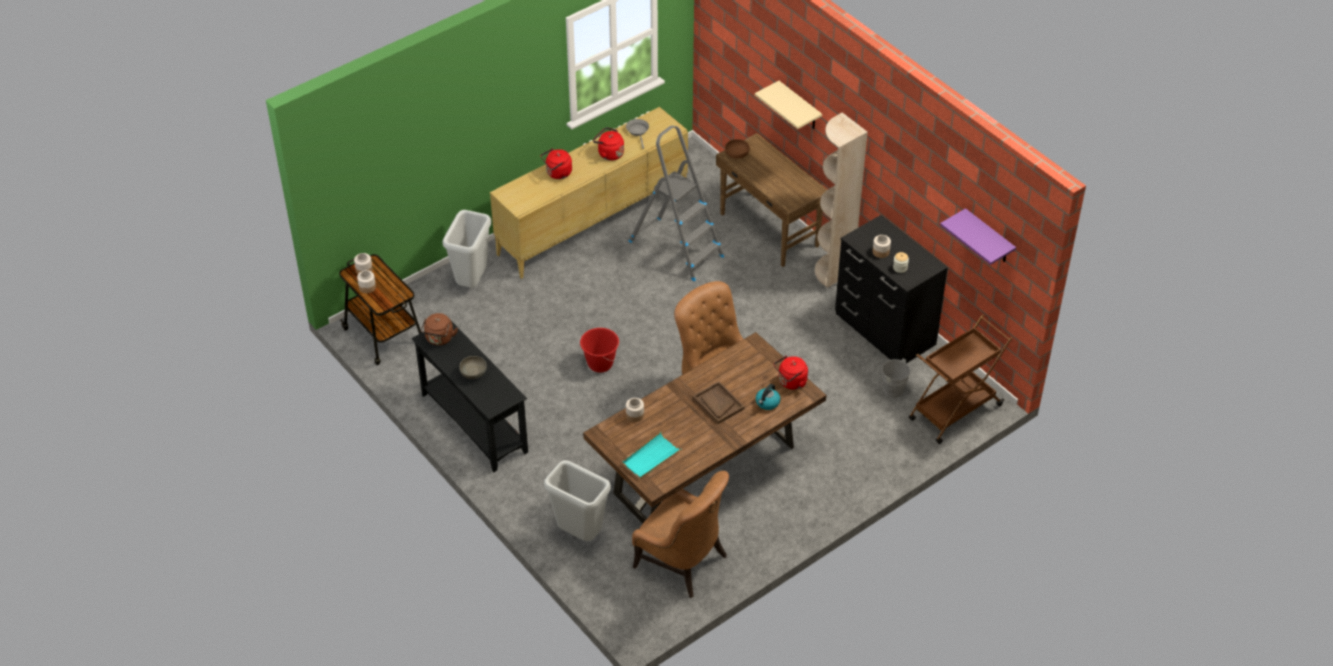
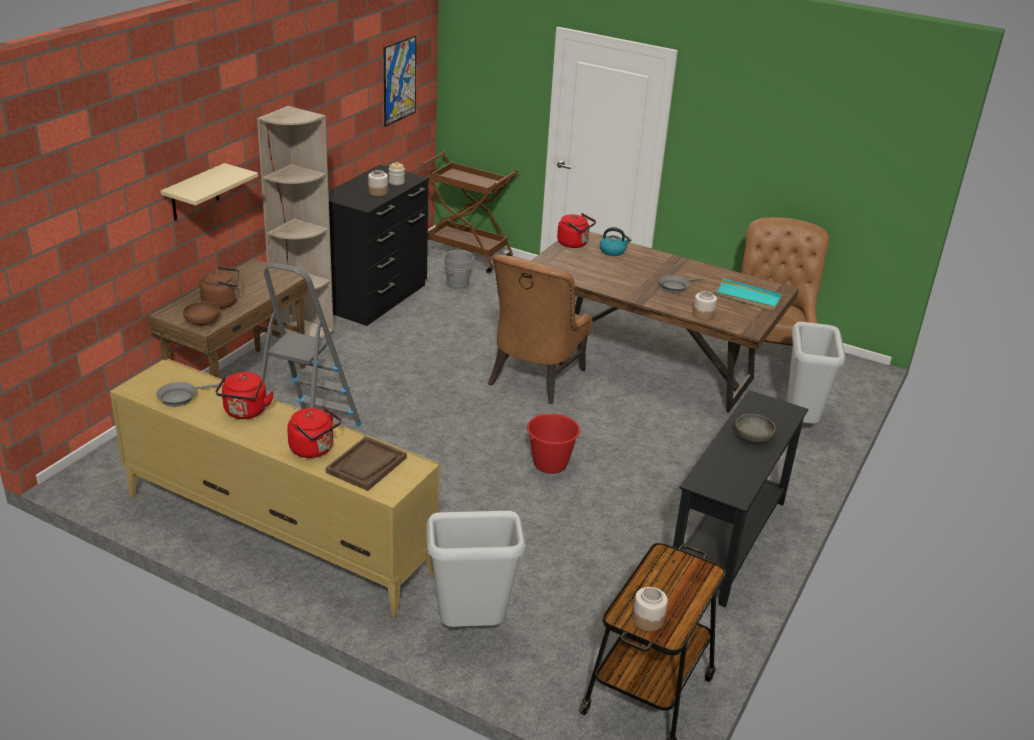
camera: 115 degrees left, 15 degrees down
(367, 287) = (683, 600): jar -> none
(439, 339) = (725, 483): brown kettle -> brown kettle (222, 302)
(687, 418) = (675, 287): none -> grey frying pan
(718, 403) = (639, 274): brown tray -> brown tray (366, 465)
(989, 237) = (399, 80): purple shelf -> picture

